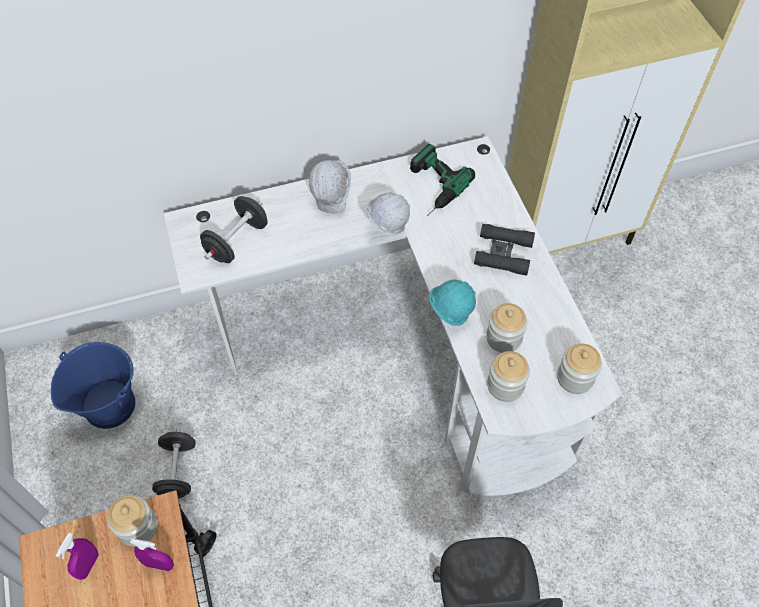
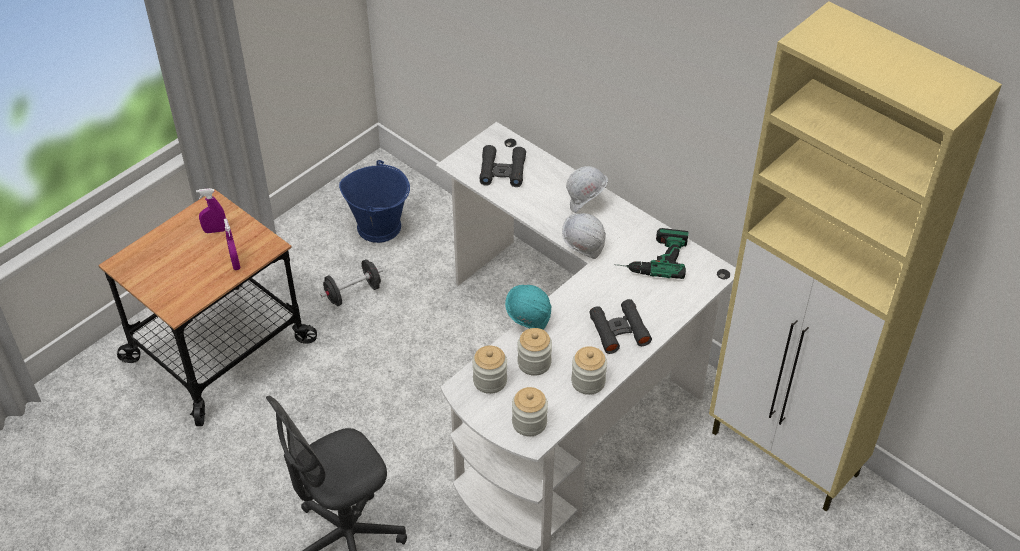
camera: 60 degrees right, 10 degrees down
(137, 527) = (254, 240): jar -> jar (588, 381)
(237, 241) = (502, 171): black dumbbell -> black binoculars

